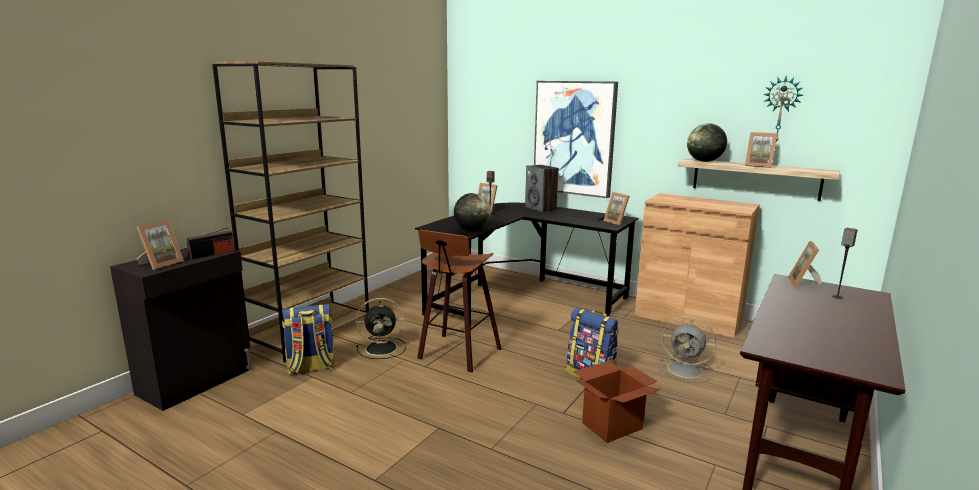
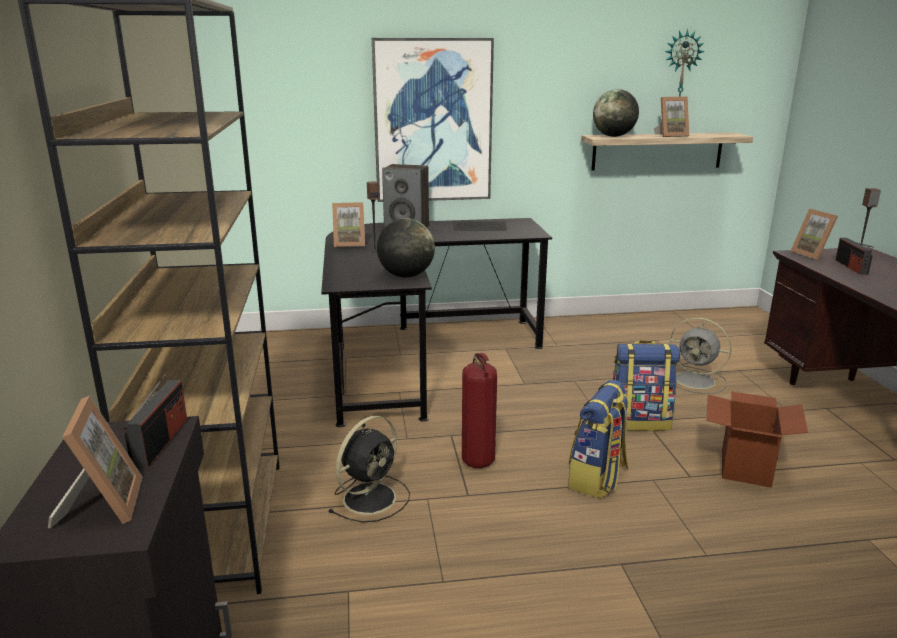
camera: 40 degrees left, 5 degrees up
(310, 367) = (319, 578): backpack -> backpack (597, 479)
(457, 354) = (476, 461): stool -> fire extinguisher
(617, 222) = (527, 227): picture frame -> none
(686, 370) = (696, 381): grey fan -> grey fan turned 45 degrees clockwise
(688, 318) = (608, 325): brown cabinet -> none
(812, 299) = (851, 267): none -> radio

